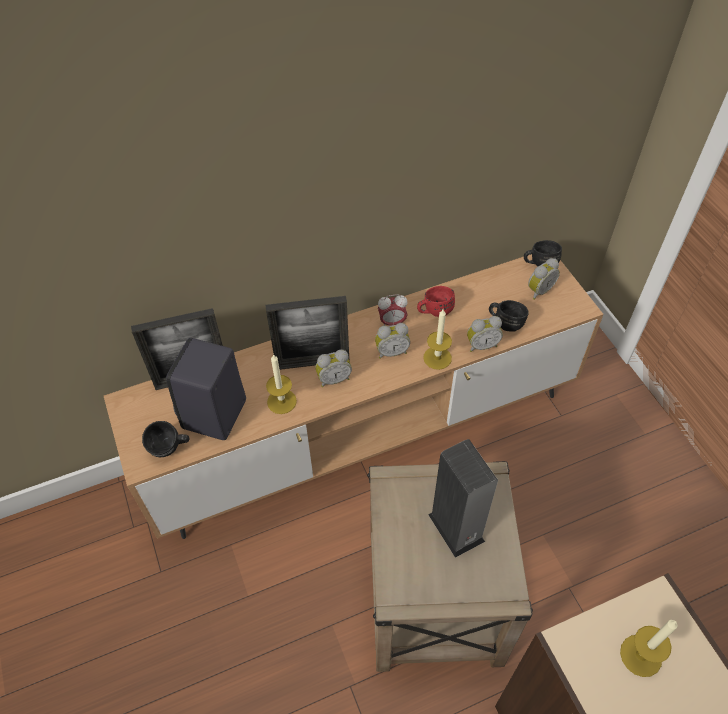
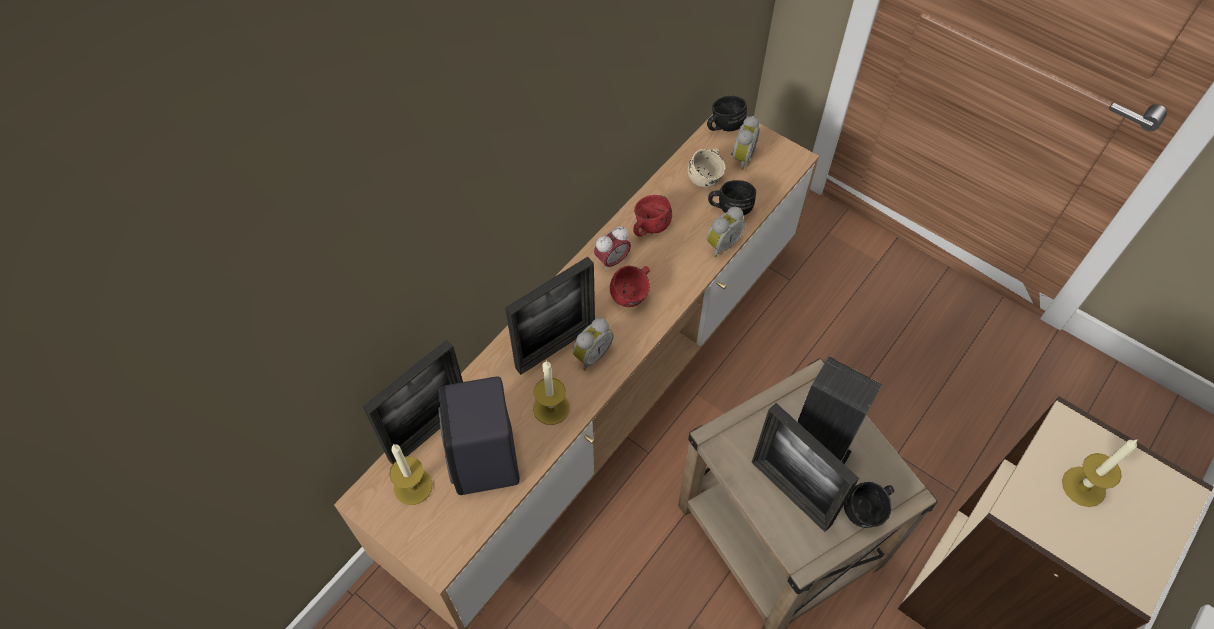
camera: 30 degrees left, 5 degrees up
(169, 449) = (460, 526): black mug -> black mug (867, 511)
(391, 351) = (633, 294): alarm clock -> red mug
(416, 547) = (790, 493): none -> picture frame
(437, 358) = (685, 279): candle -> candle (413, 486)
(502, 294) = (707, 177): none -> beige mug

